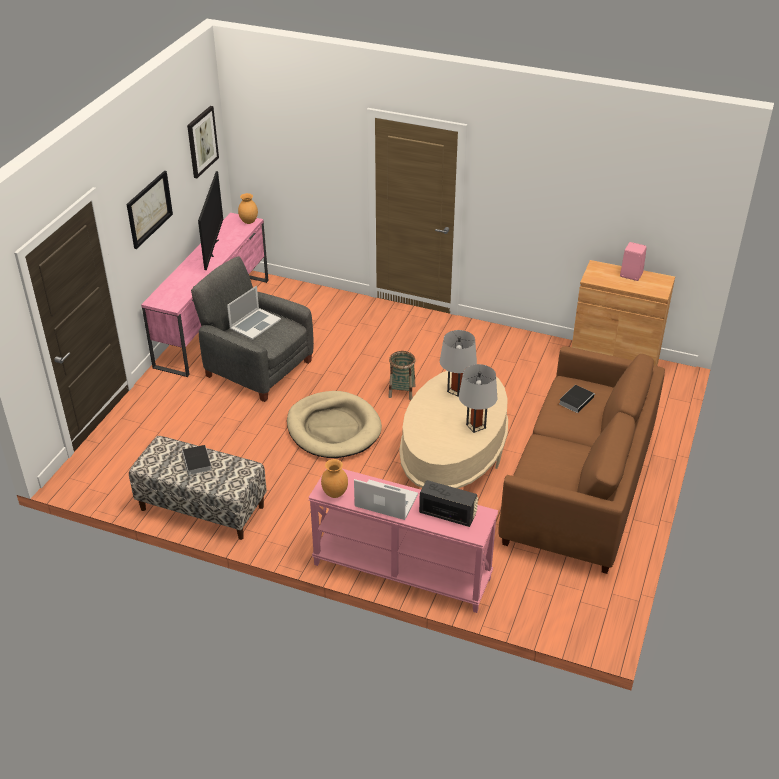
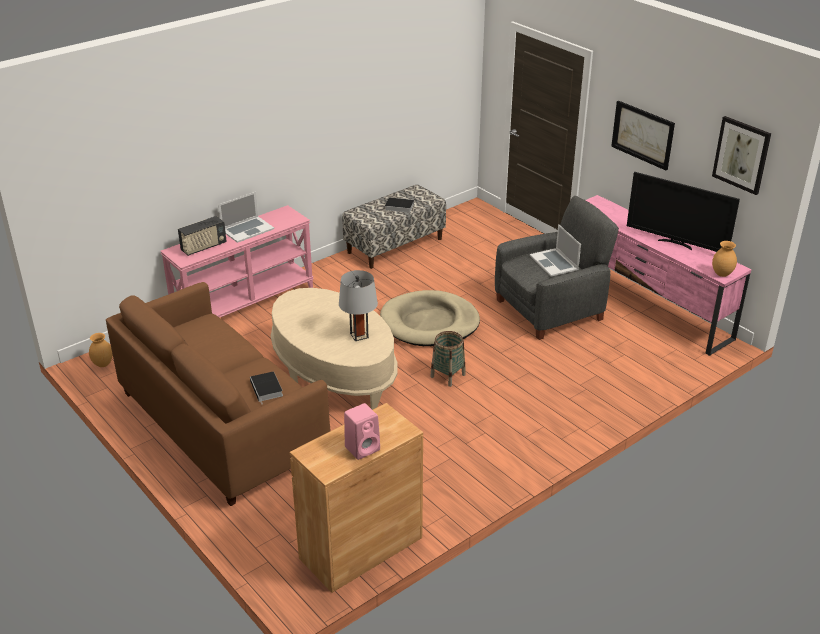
camera: 120 degrees right, 5 degrees down
(334, 493) = (278, 214): brown vase -> brown vase (103, 364)
(476, 426) = (303, 327): grey table lamp -> none

